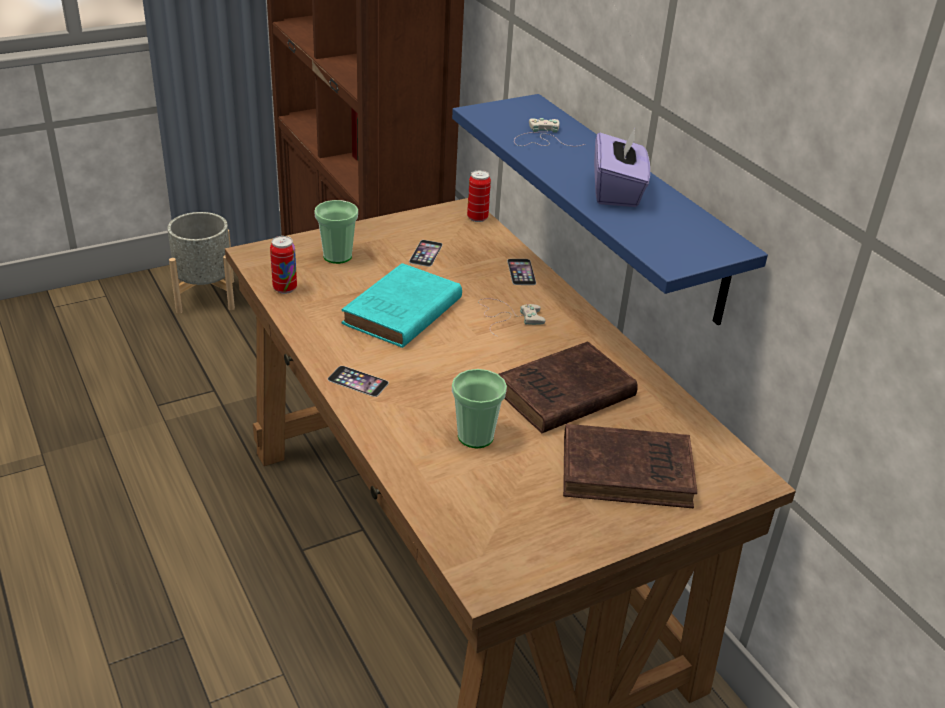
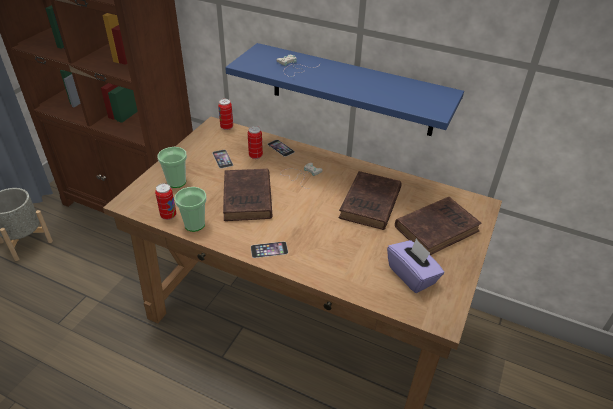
camera: 35 degrees left, 5 degrees up
(400, 313) = (247, 199): turquoise book -> brown book
(474, 267) = (255, 156): none -> can
(475, 436) = (357, 248): cup -> cup (194, 224)
(617, 191) = (366, 84): purple tissue box -> purple tissue box (412, 275)

